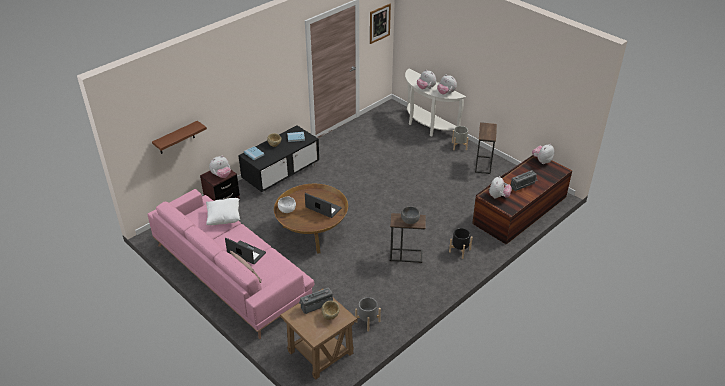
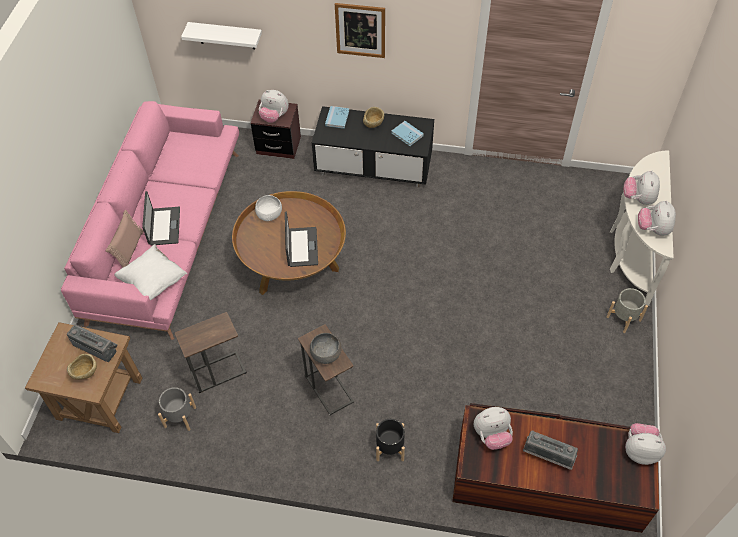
camera: 55 degrees right, 15 degrees up
(176, 138) = (226, 35): brown shelf -> white shelf
(224, 218) = (207, 169): white pillow -> white pillow (153, 282)
(379, 23) = (655, 50): picture -> picture (360, 30)
(483, 165) = (609, 374): brown side table -> brown side table (218, 373)

